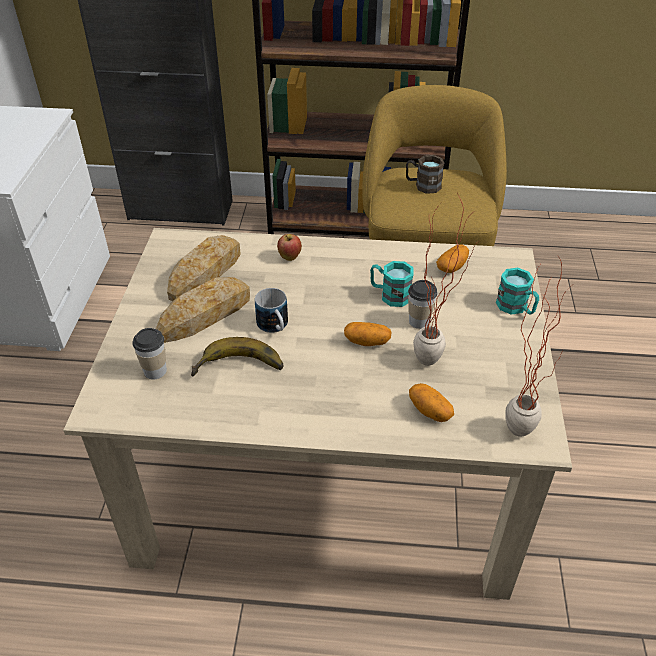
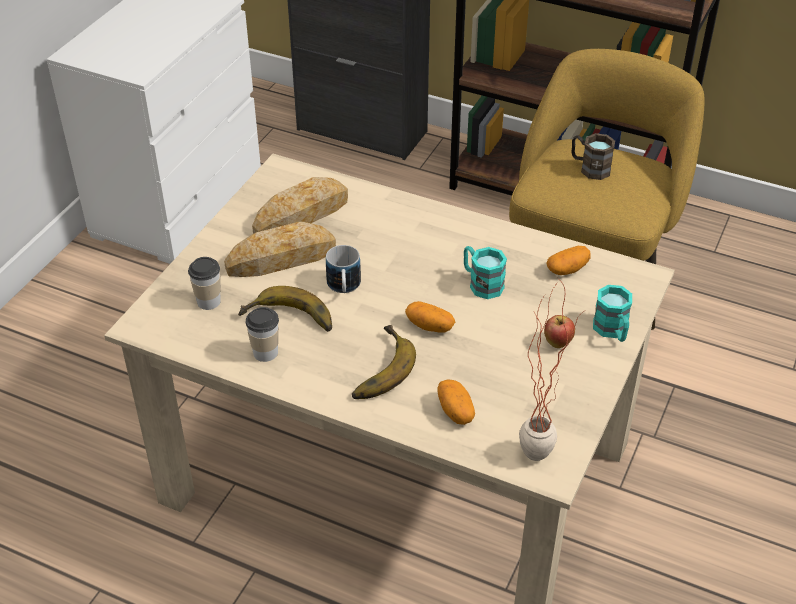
camera: 20 degrees right, 0 degrees up
(290, 258) = (396, 218): apple -> apple (557, 343)
(340, 391) = (376, 368): none -> banana
(419, 321) = (497, 319): cup -> cup (265, 353)
(436, 359) = (492, 362): potted plant -> none

